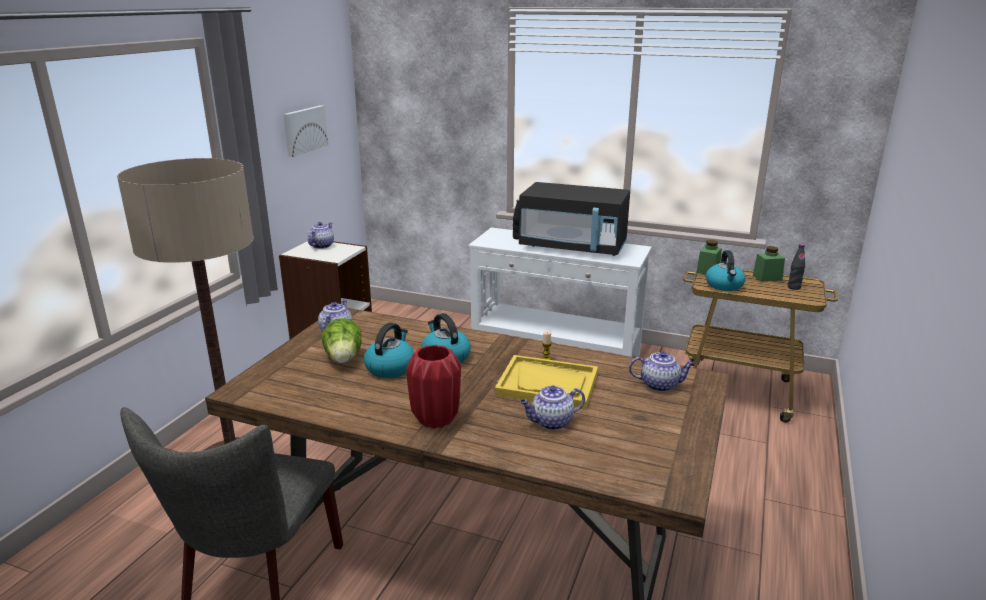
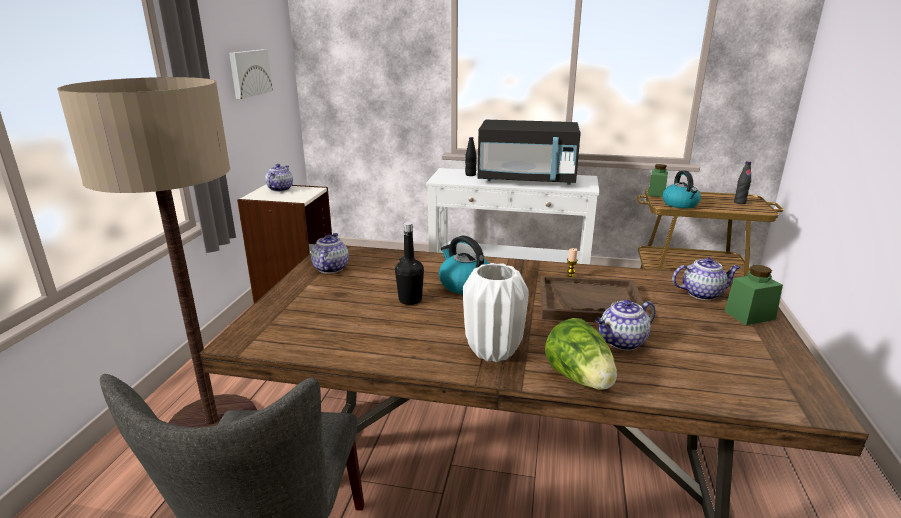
camera: 10 degrees left, 0 degrees up
(344, 359) = (353, 295): lettuce -> lettuce (580, 379)
(390, 367) = (410, 300): kettle -> black bottle
(435, 419) = (492, 351): red vase -> white vase
(548, 384) = (590, 303): yellow tray -> brown tray
(767, 277) = (711, 196): green jar -> green jar (749, 315)

